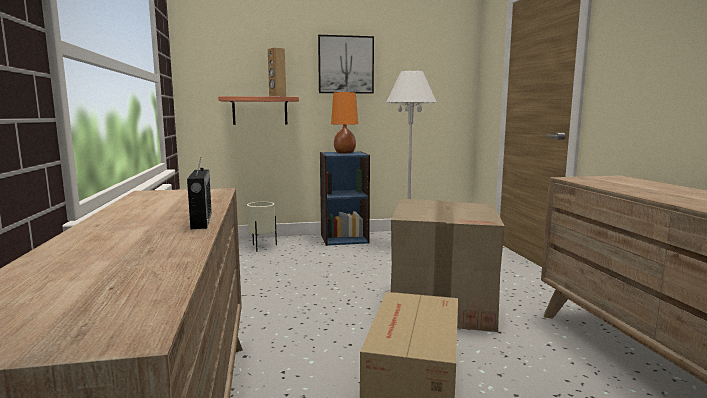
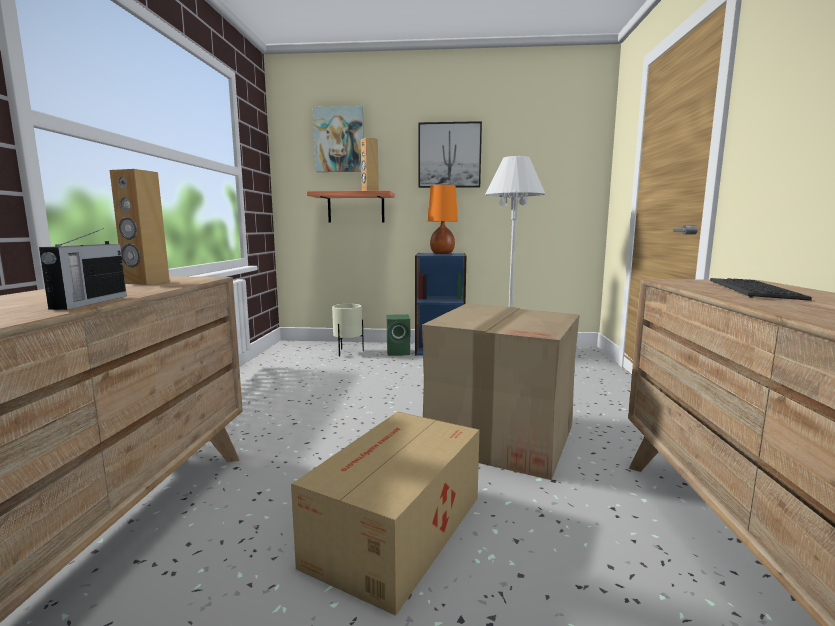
camera: 15 degrees right, 0 degrees up
(179, 198) = (146, 282): none -> brown speaker
(242, 47) = (339, 140): none -> picture
(309, 243) = (399, 352): none -> green speaker
(632, 185) = (754, 290): none -> keyboard

